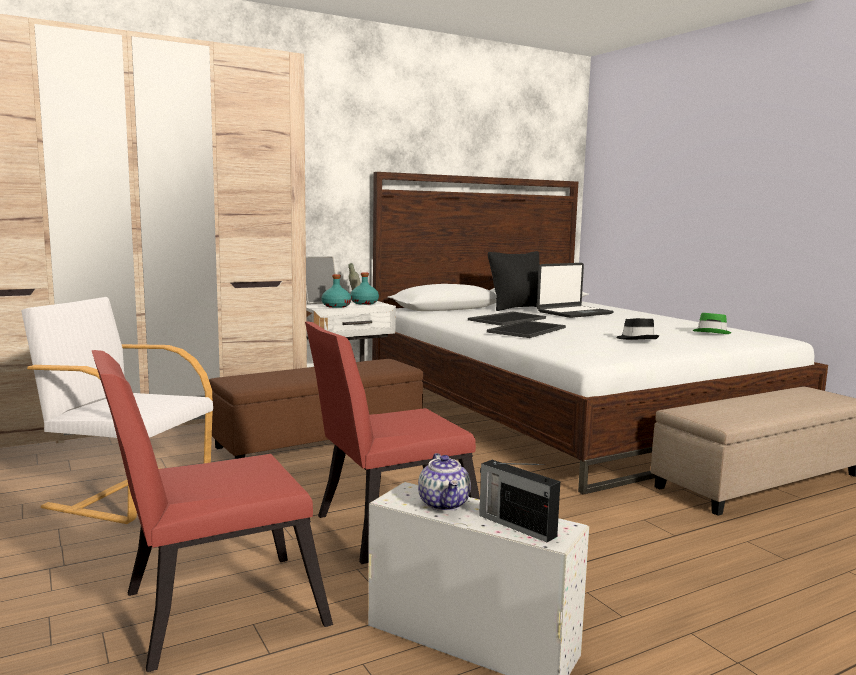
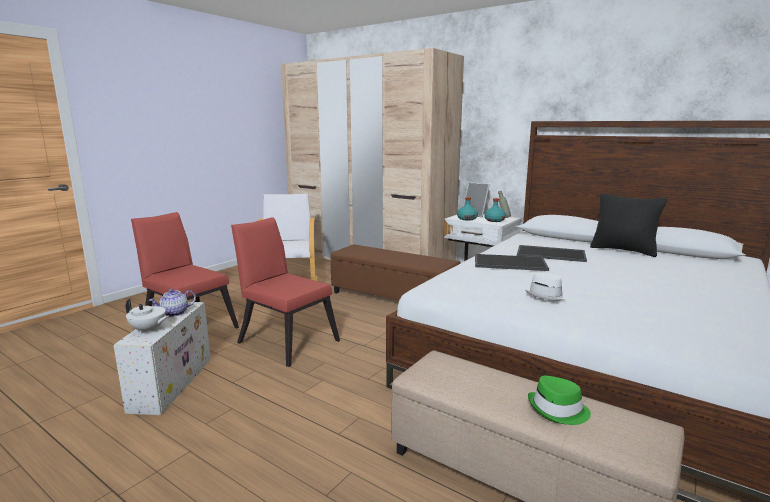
camera: 65 degrees right, 5 degrees up
(515, 525) = (148, 330): radio -> white teapot
(574, 313) = (650, 266): laptop -> none
(637, 339) = (547, 295): black hat -> white hat
(712, 333) = (676, 323): green hat -> green hat (558, 410)

